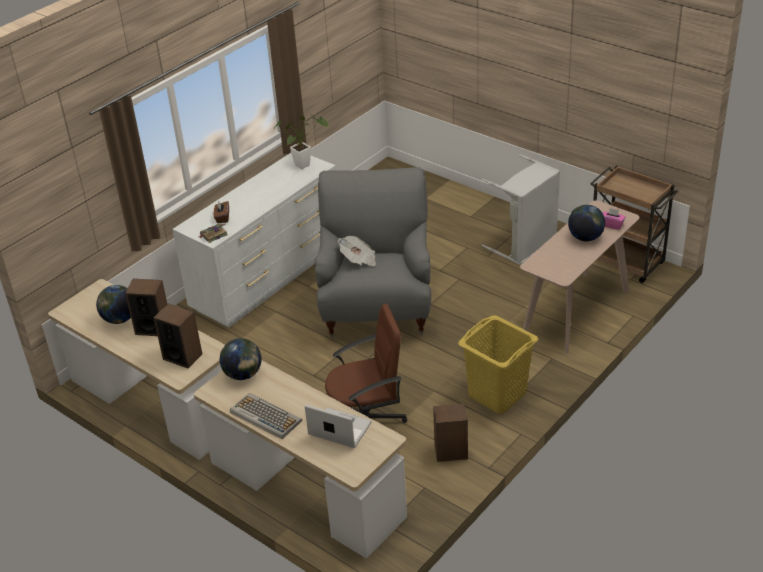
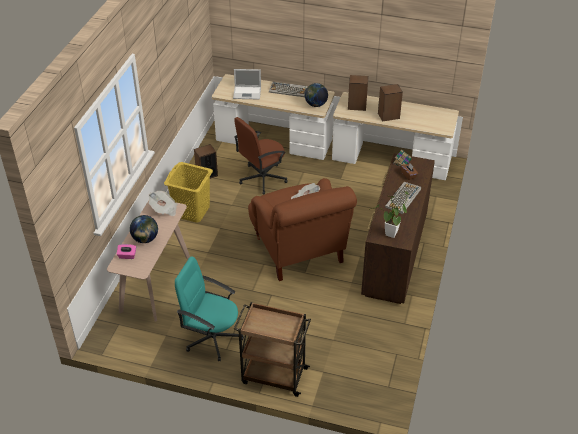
camera: 155 degrees right, 5 degrees up
(120, 319) = (412, 116): globe -> none
(255, 195) = (403, 198): none -> keyboard
(269, 278) = (394, 256): white dresser -> brown dresser
(377, 308) = (299, 251): grey armchair -> brown armchair
(525, 245) = (212, 337): grey laundry basket -> turquoise office chair
(551, 267) = (164, 209): none -> newspaper
(626, 263) = (123, 340): brown cart -> brown cart (273, 375)

